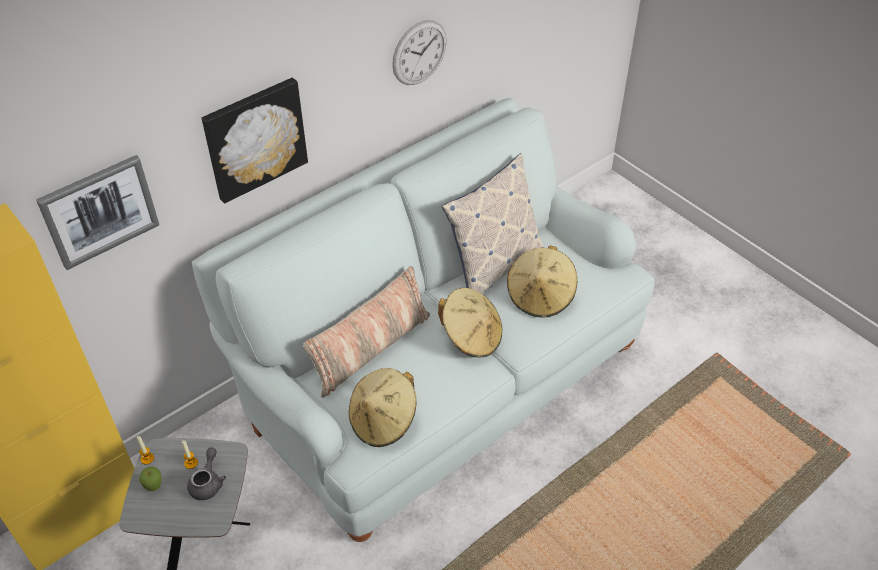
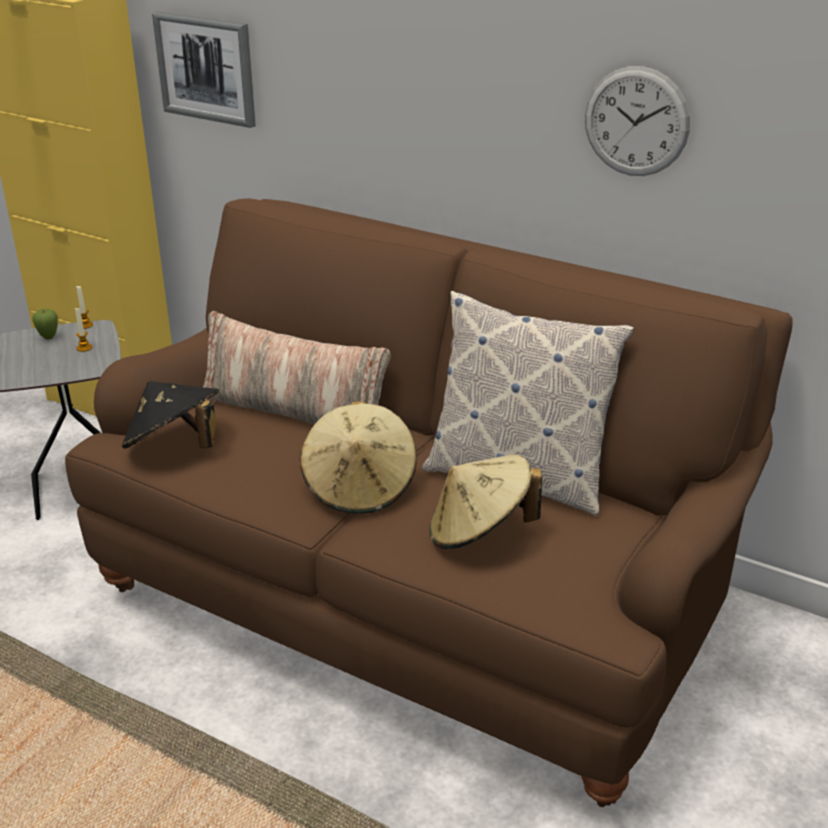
camera: 70 degrees right, 15 degrees down
(208, 483) = (59, 363): grey teapot -> none
(254, 138) = (374, 95): picture -> none
(383, 421) = (175, 447): beige hat -> black hat
(438, 380) = (415, 599): white sofa -> brown sofa

